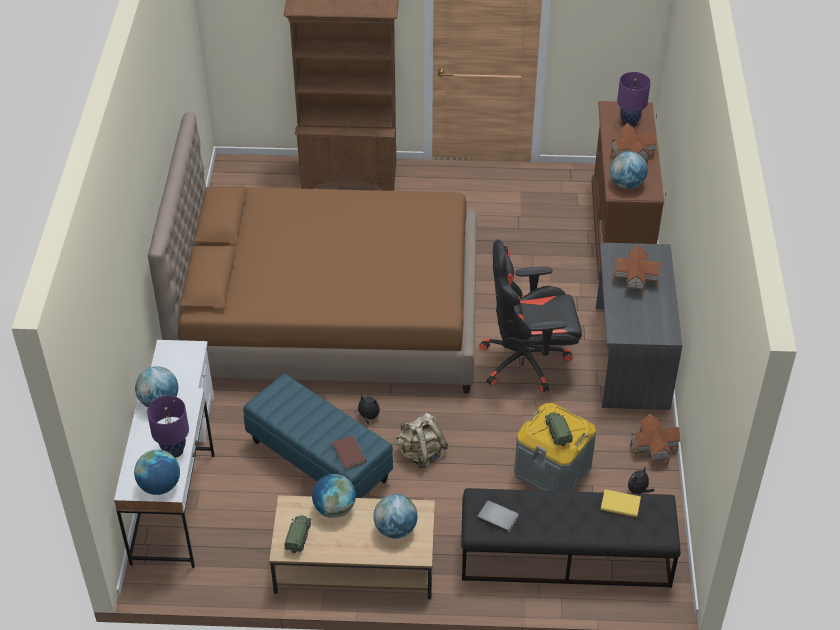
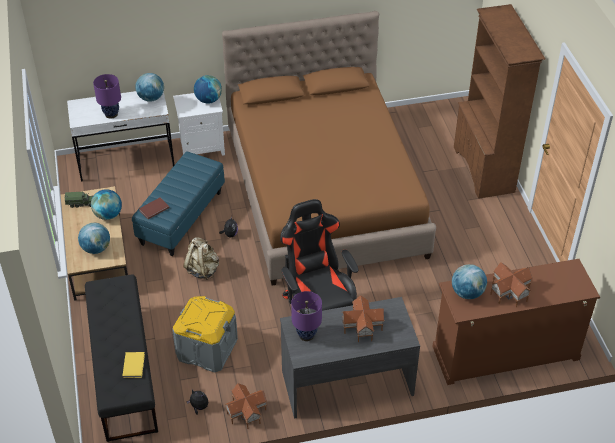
camera: 75 degrees right, 0 degrees up
(159, 486) = (81, 115): globe -> globe (208, 100)
(498, 516) = (109, 295): grey book -> none
(557, 432) = (197, 316): toy truck -> none
(629, 122) = (558, 283): purple table lamp -> purple table lamp (306, 335)

